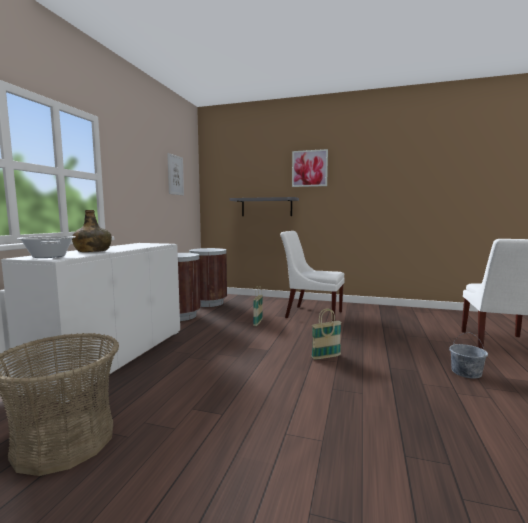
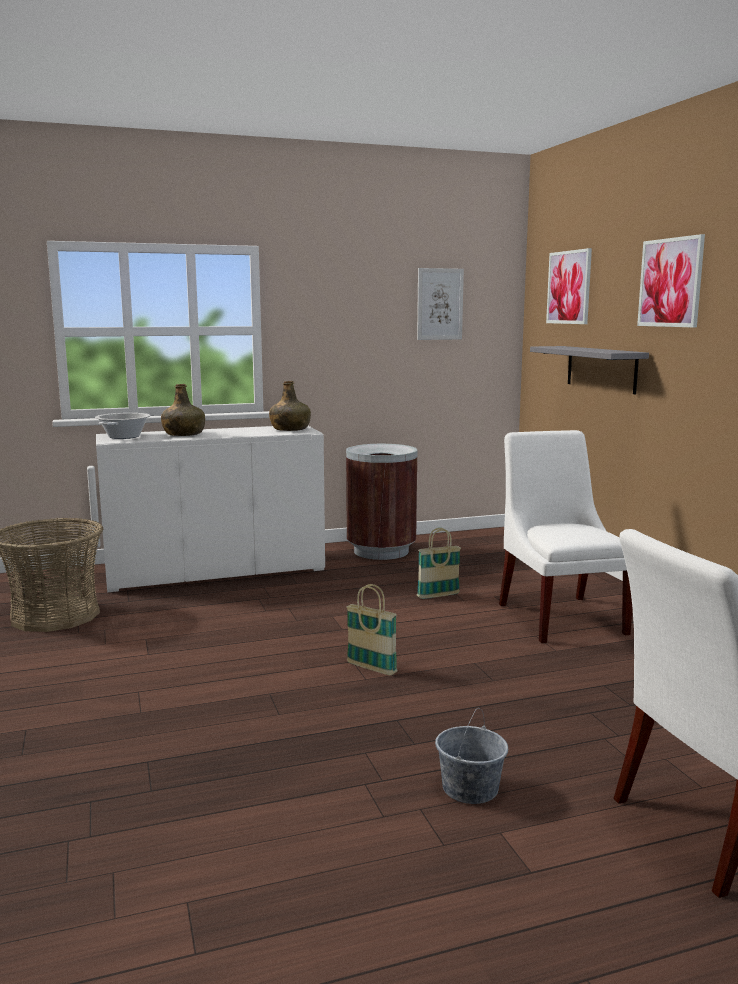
camera: 55 degrees right, 5 degrees up
(147, 244) = (290, 429): none -> green bottle
(209, 303) = (468, 546): brown trash can -> none
(238, 171) = (569, 287): none -> picture

